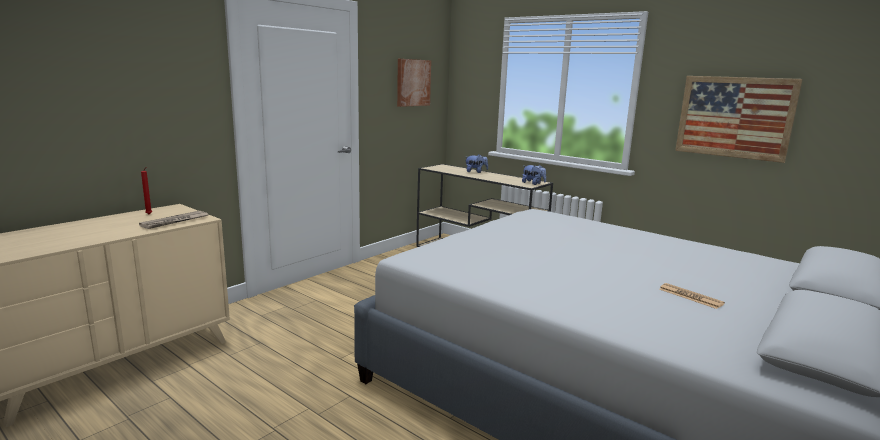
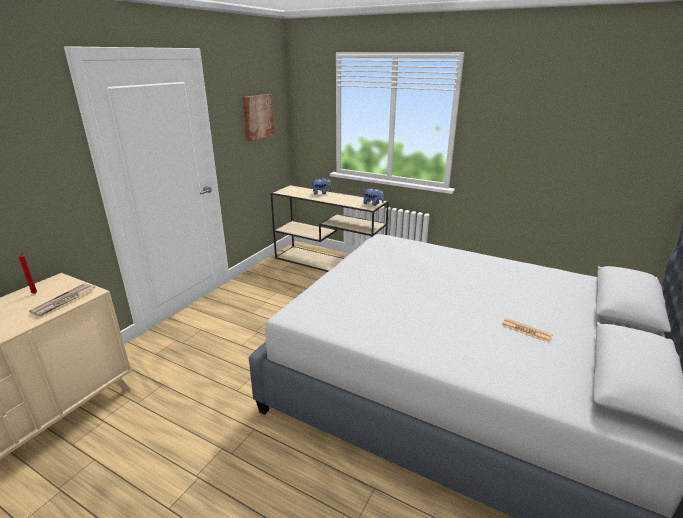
camera: 10 degrees left, 10 degrees up
(734, 117) = (535, 146): picture -> none

